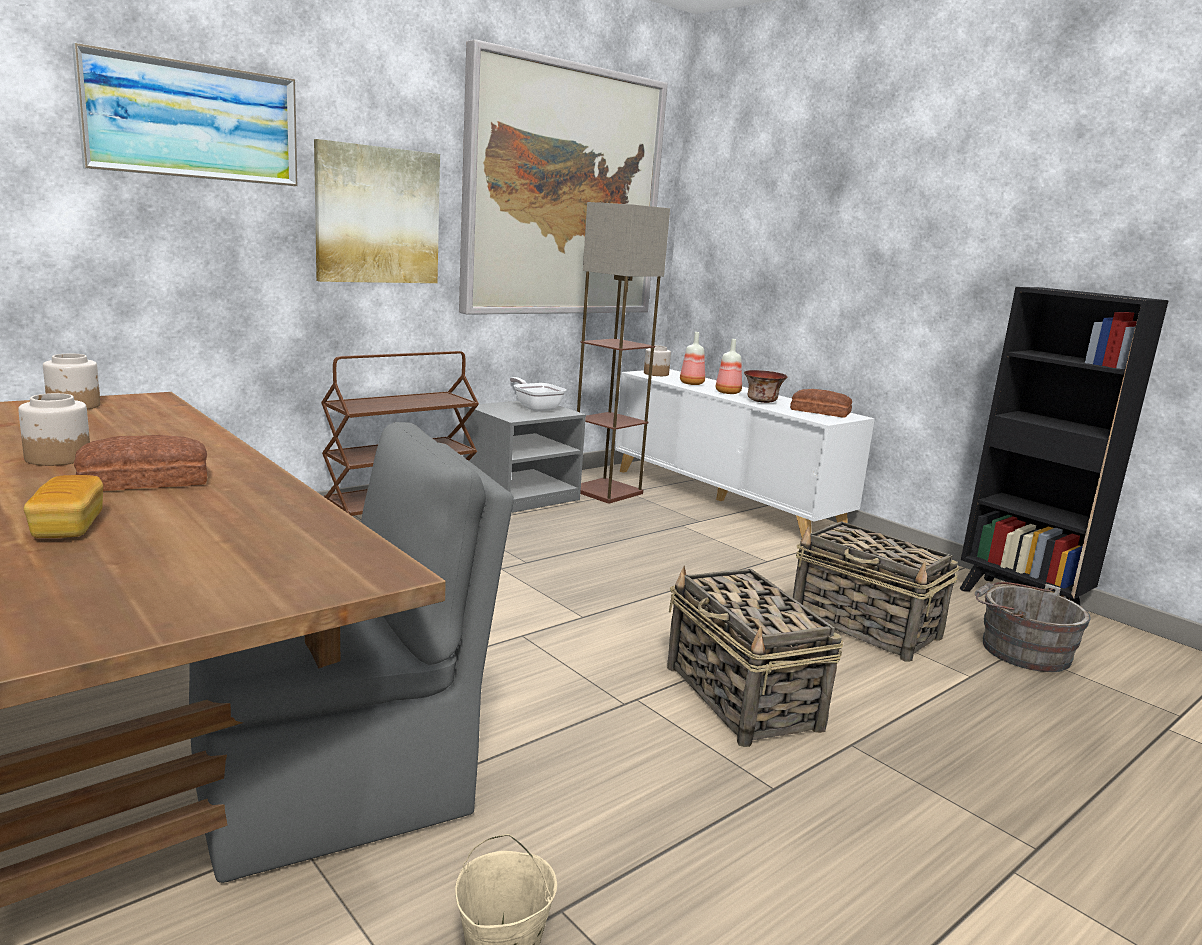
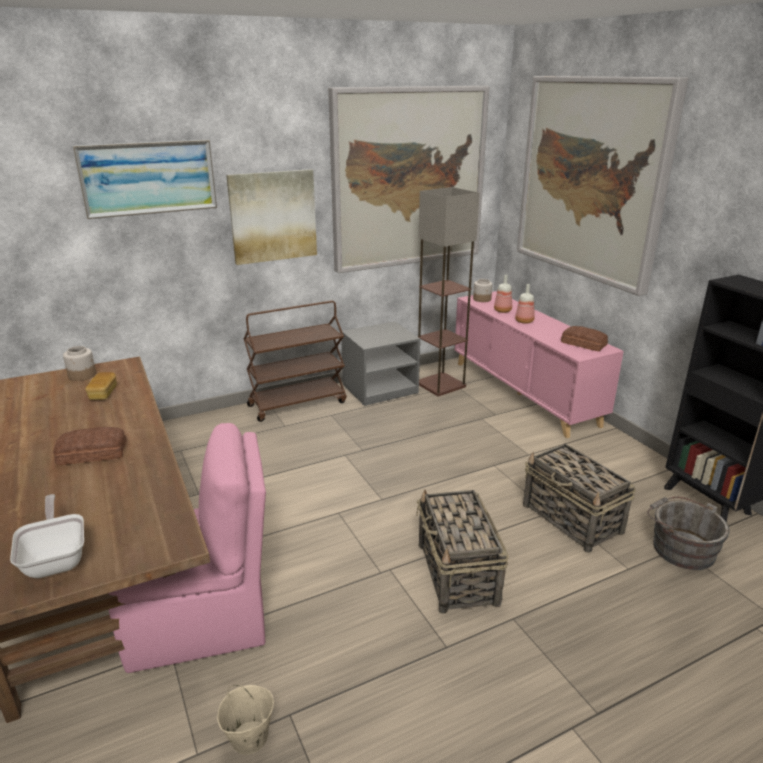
camera: 15 degrees right, 10 degrees up
(57, 458) = (57, 430): jar -> none
(68, 527) = (42, 497): bread -> bread (103, 394)
(342, 790) = (201, 620): grey chair -> pink chair
(536, 408) = (388, 332): frying pan -> frying pan (56, 558)
(725, 499) = (524, 393): white cabinet -> pink cabinet
(762, 401) = (545, 332): bowl -> none
(816, 197) = (591, 179): none -> picture

